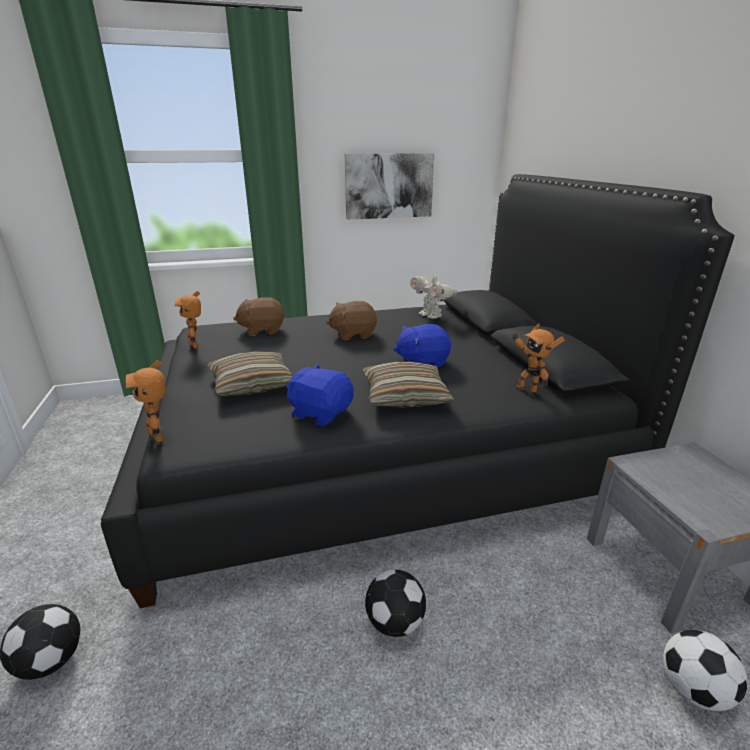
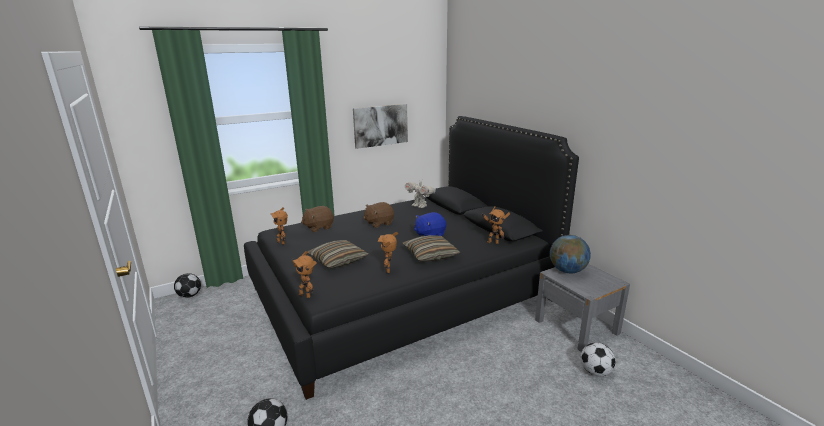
camera: 15 degrees left, 5 degrees down
(320, 413) = (389, 270): blue plush toy -> toy robot
(395, 623) = (452, 376): football -> football (190, 296)
(666, 464) = (567, 271): none -> globe

